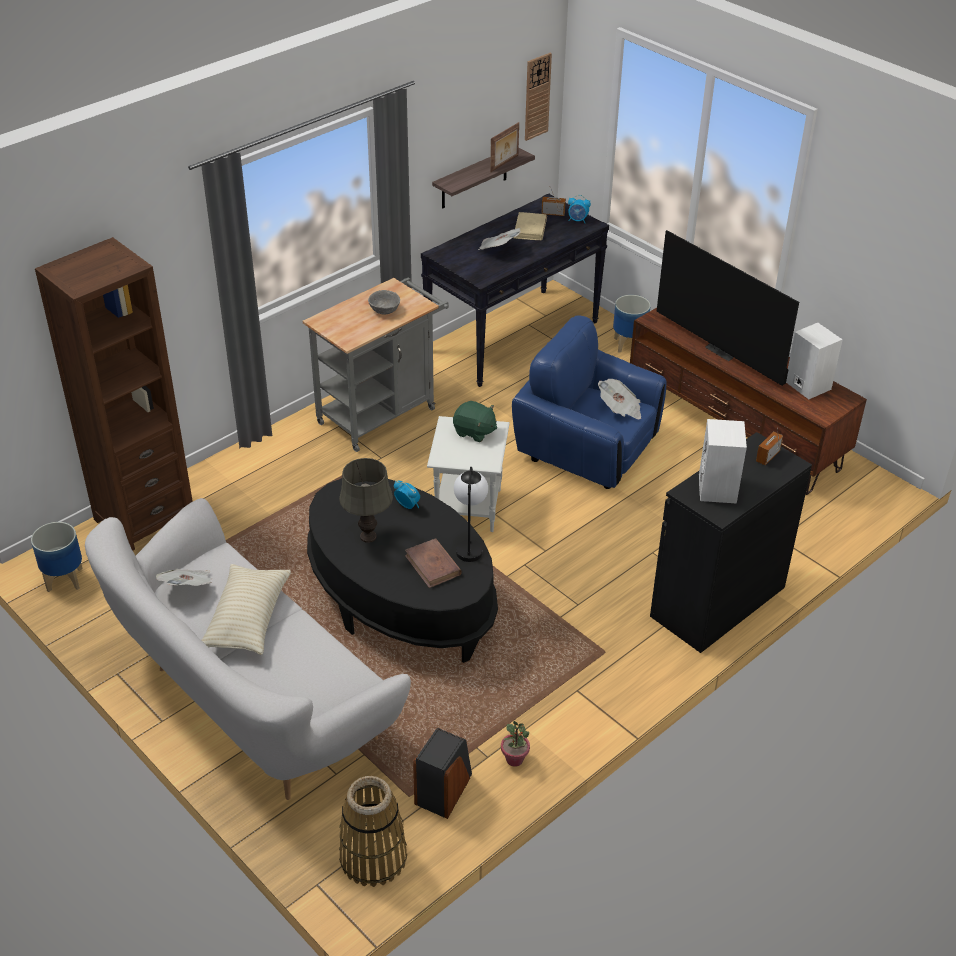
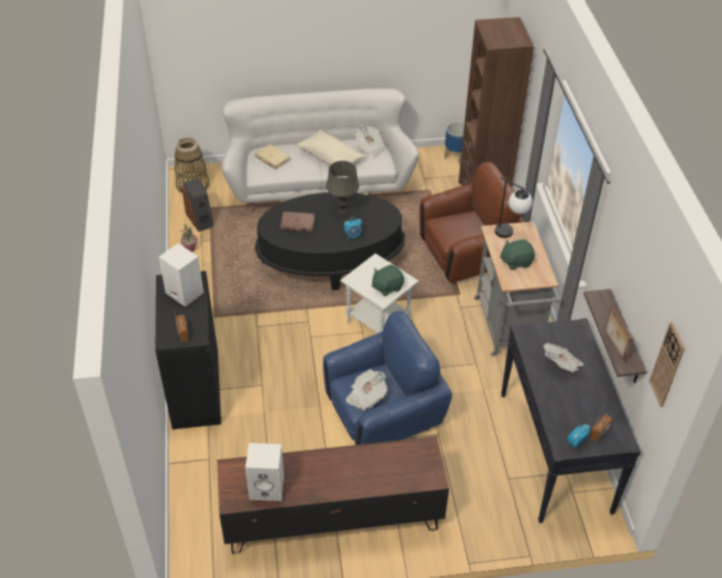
camera: 125 degrees right, 5 degrees up
(280, 485) = (469, 254): none -> brown armchair
(384, 310) = (516, 261): grey bowl -> green plush toy
(469, 544) = (298, 244): table lamp -> table lamp (510, 235)
(530, 229) = (581, 402): beige book -> beige book (272, 158)
(628, 344) = (490, 523): planter -> none
(724, 350) = (352, 466): television -> none

